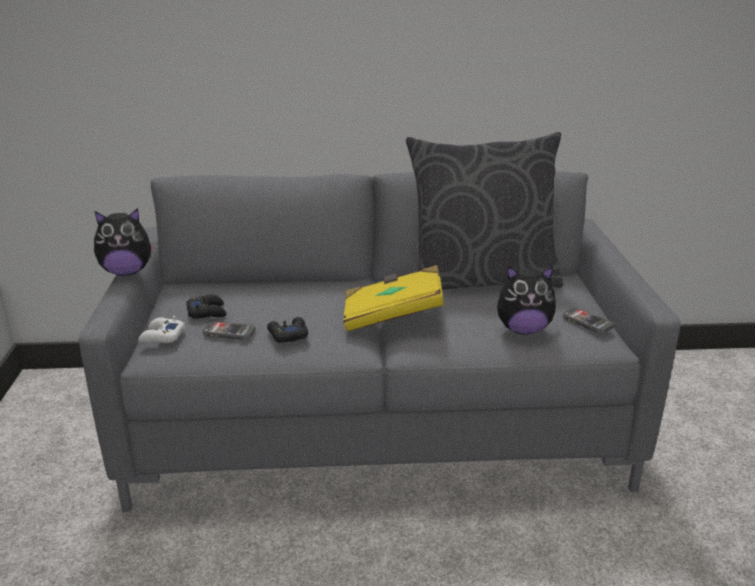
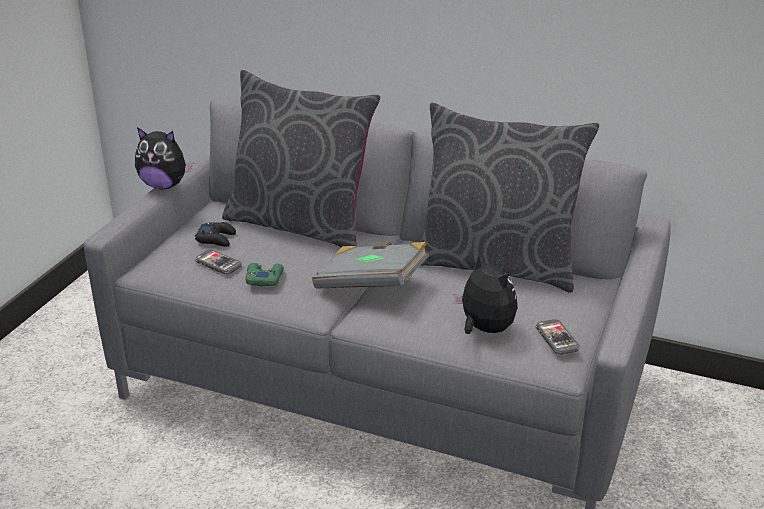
camera: 25 degrees right, 5 degrees up
(161, 337) = (163, 254): white game controller -> none
(279, 285) = (300, 225): none -> grey pillow
(287, 335) = (264, 278): black game controller -> green game controller
(392, 317) = (371, 284): yellow book -> grey book
(523, 330) = (484, 329): plush toy -> plush toy turned 150 degrees counterclockwise

